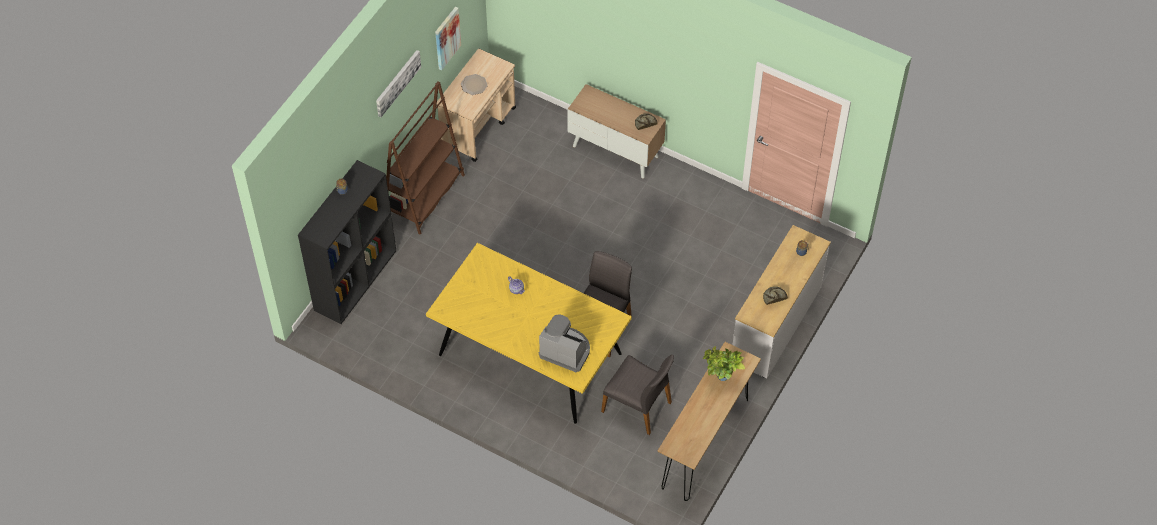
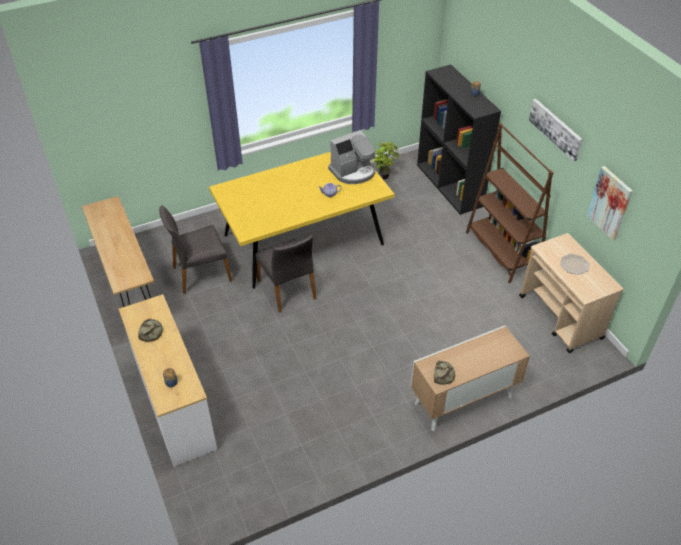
camera: 125 degrees right, 10 degrees down
(565, 350) = (250, 193): coffee machine -> coffee machine (353, 172)
(720, 378) = (127, 258): potted plant -> potted plant (383, 175)

